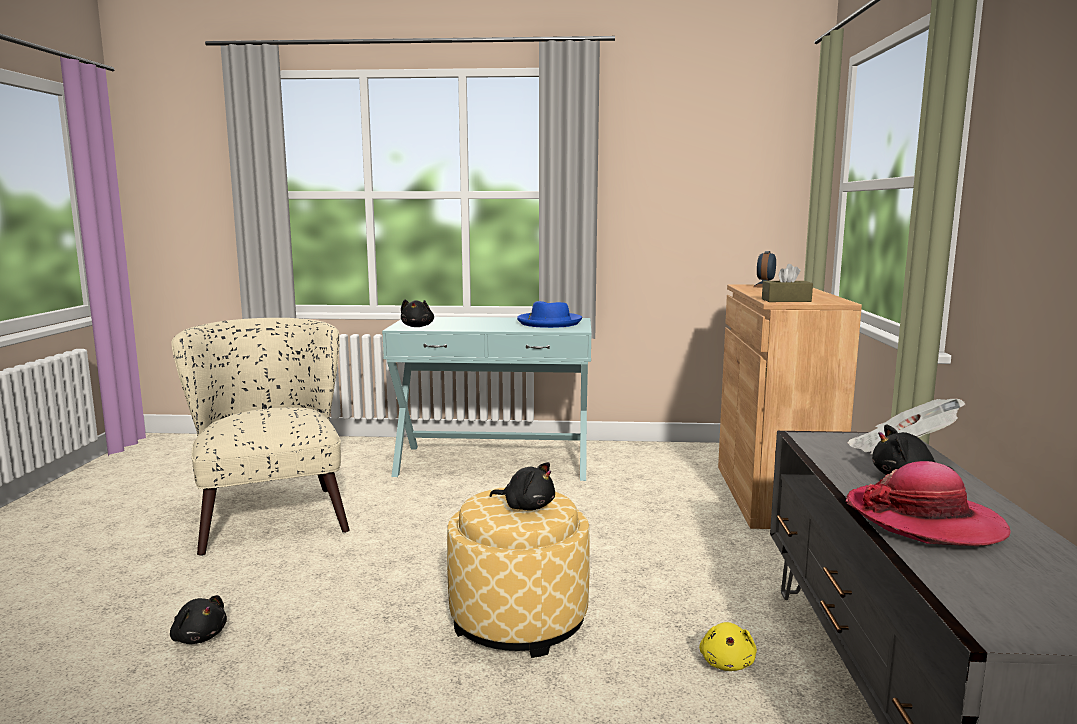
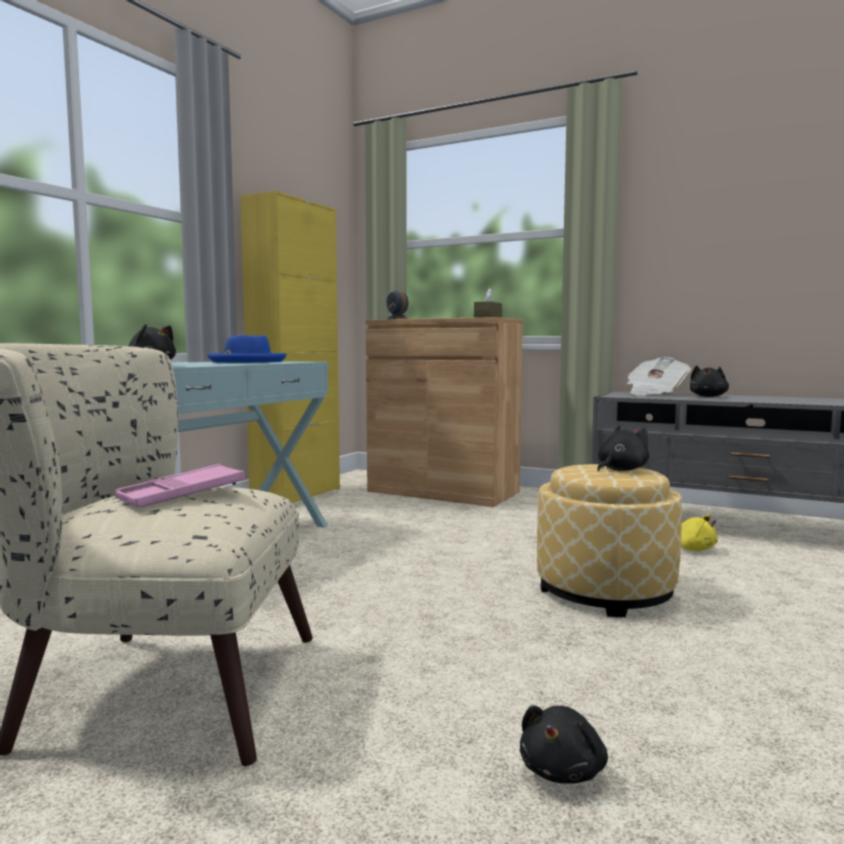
camera: 65 degrees left, 5 degrees down
(199, 637) = (564, 771): black plush toy -> black plush toy turned 150 degrees clockwise
(266, 415) = (182, 494): none -> pink tray
(662, 449) = (296, 495): none -> yellow cabinet
(924, 520) = (780, 400): hat -> none

